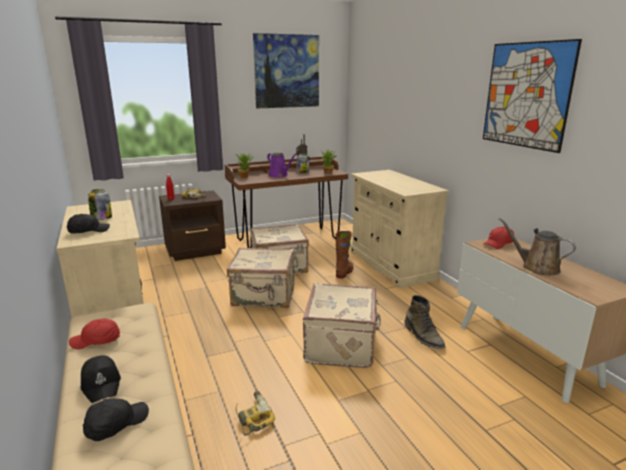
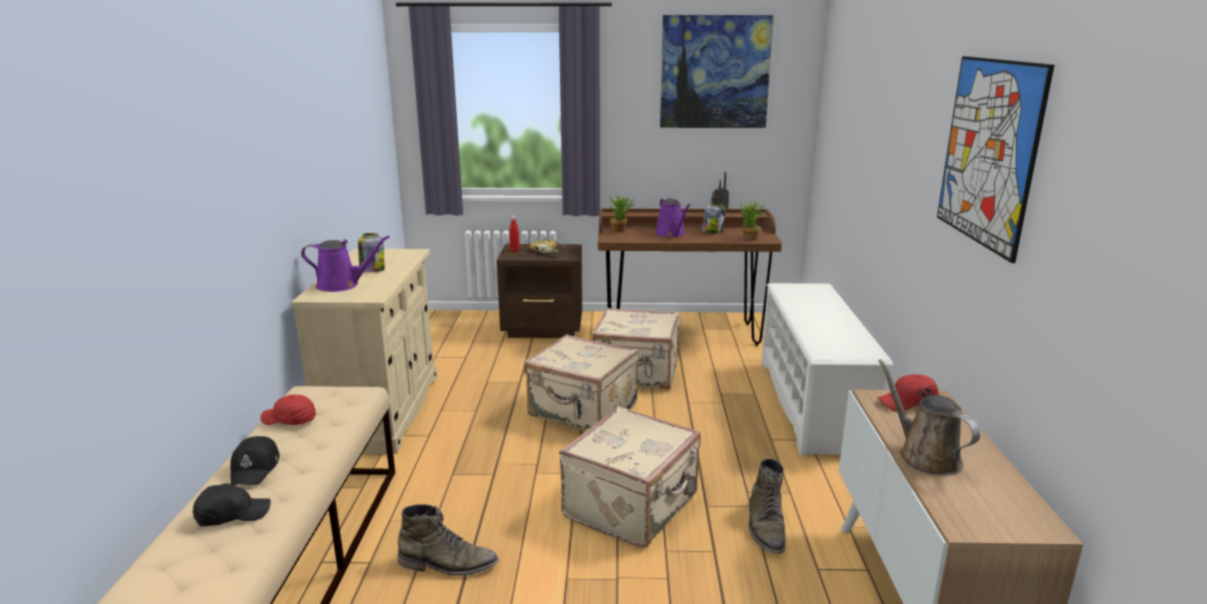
camera: 25 degrees right, 0 degrees up
(88, 231) = (342, 285): black cap -> purple watering can
(252, 416) = (448, 564): power drill -> green boot
(344, 273) = (725, 402): brown boot -> none
(391, 265) = (812, 404): beige cabinet -> white shoe rack

